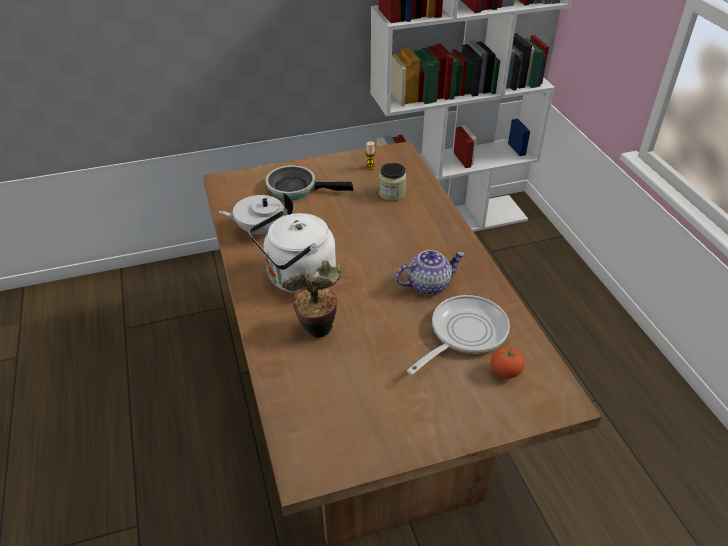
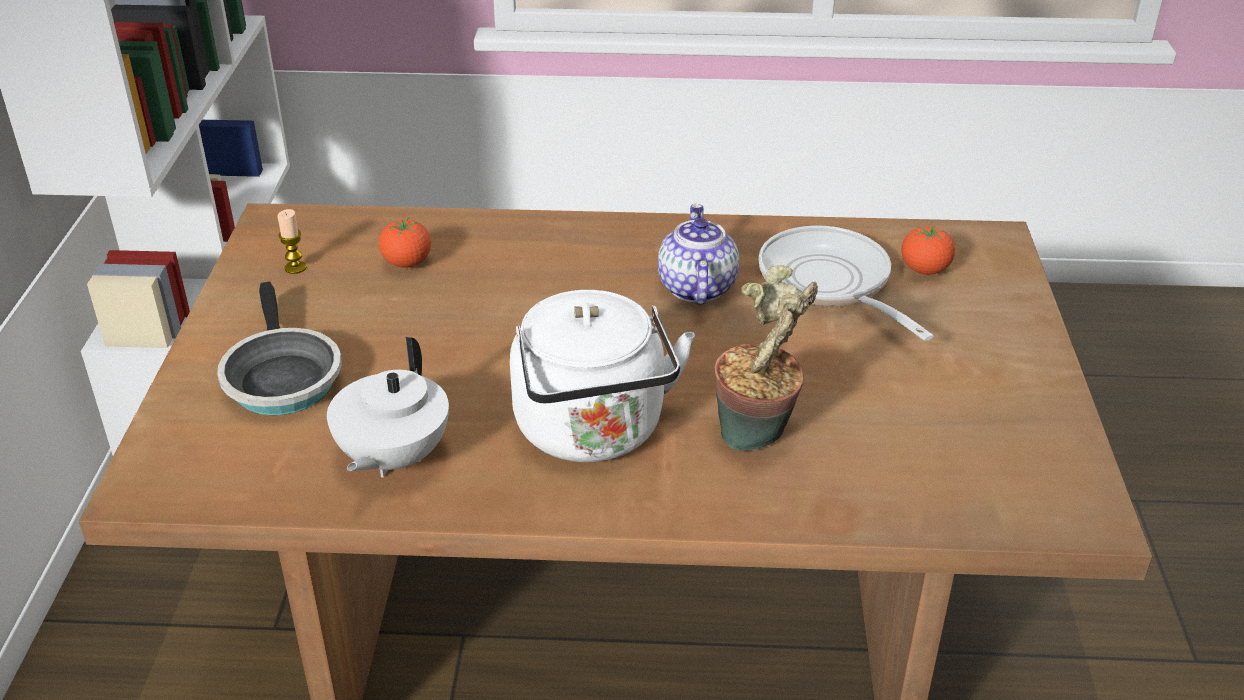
camera: 70 degrees left, 5 degrees down
(296, 188) = (280, 377): frying pan -> frying pan turned 45 degrees counterclockwise
(392, 193) = (407, 263): jar -> tomato

